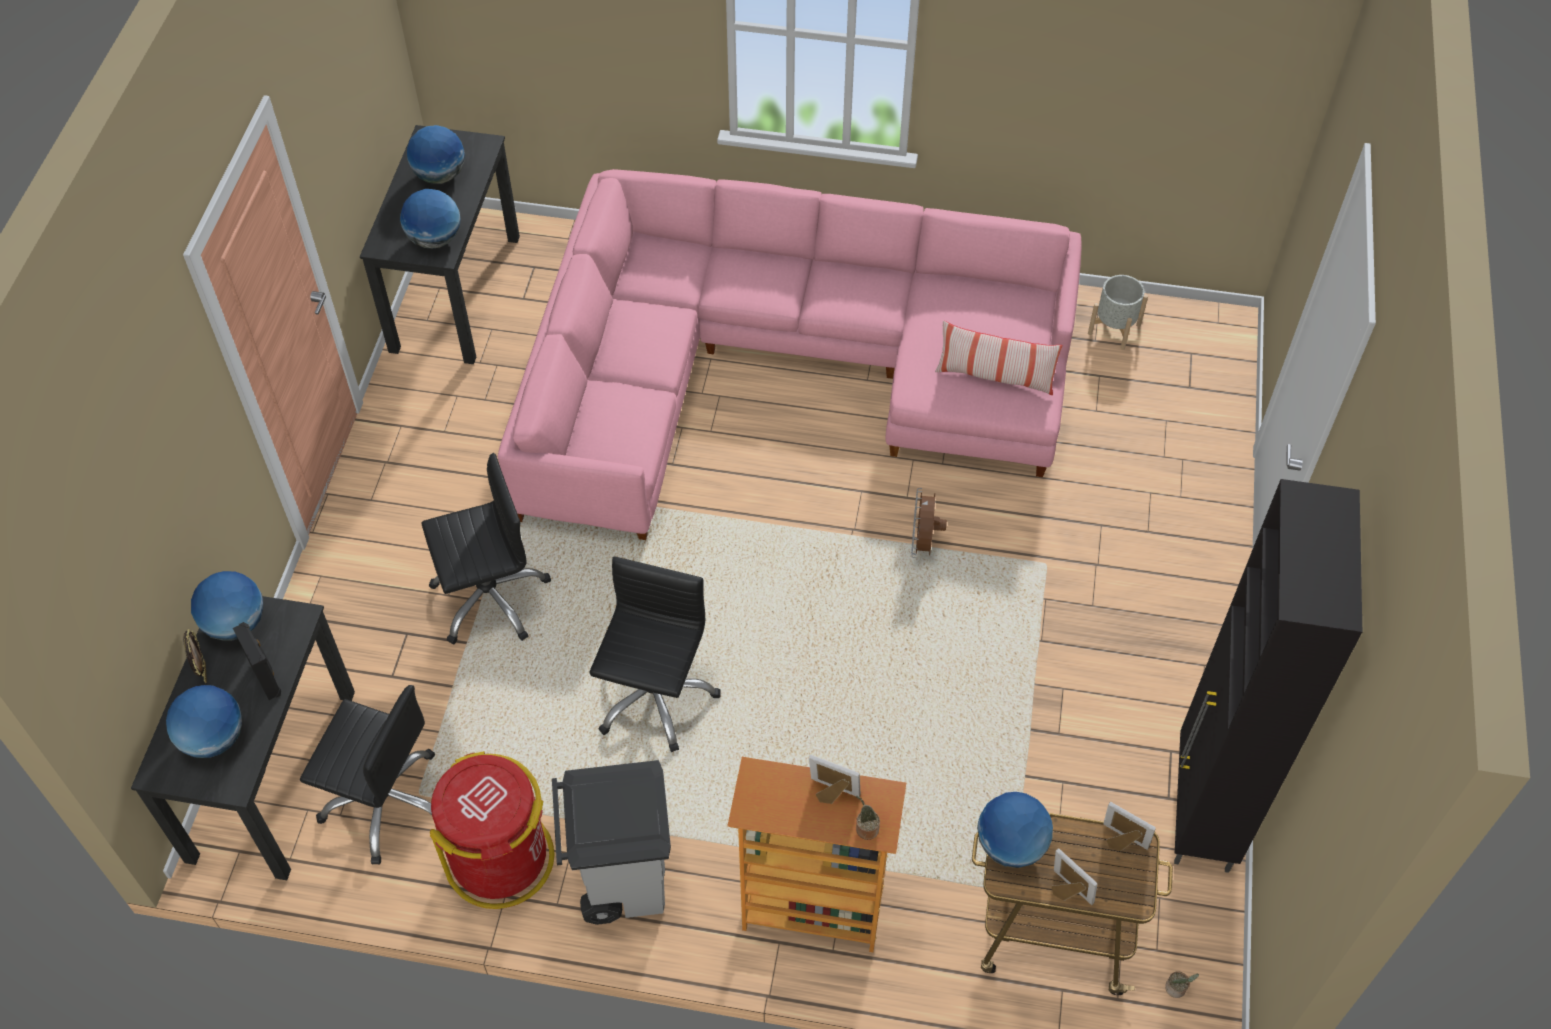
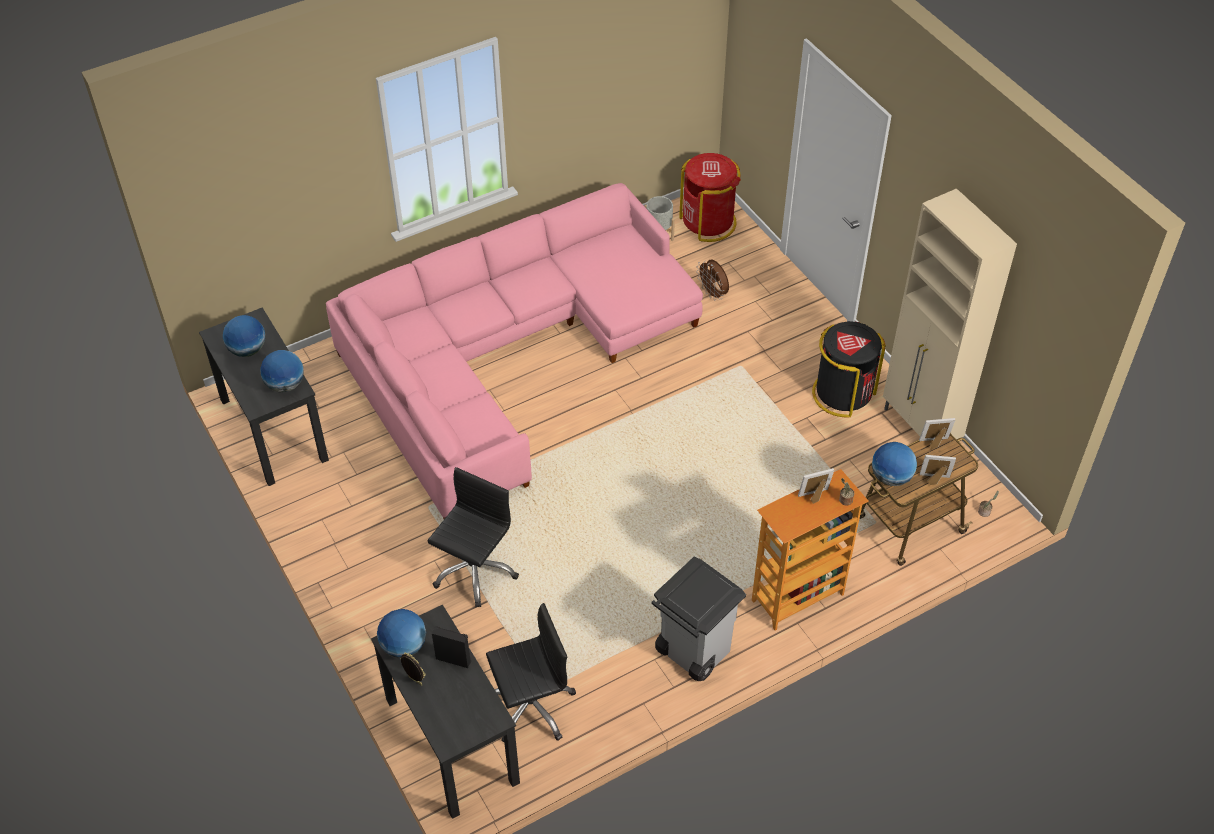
camera: 40 degrees left, 5 degrees down
(213, 738) = (459, 707): globe -> none
(501, 858) = (622, 687): red trash can -> red trash can (708, 222)
(654, 696) = (616, 557): black office chair -> none
(923, 543) = (672, 394): brown fan -> brown fan (713, 293)
(995, 376) = (647, 282): pillow -> none
(1143, 689) = (842, 393): none -> black trash can
(1202, 811) = (920, 429): black cabinet -> beige cabinet

